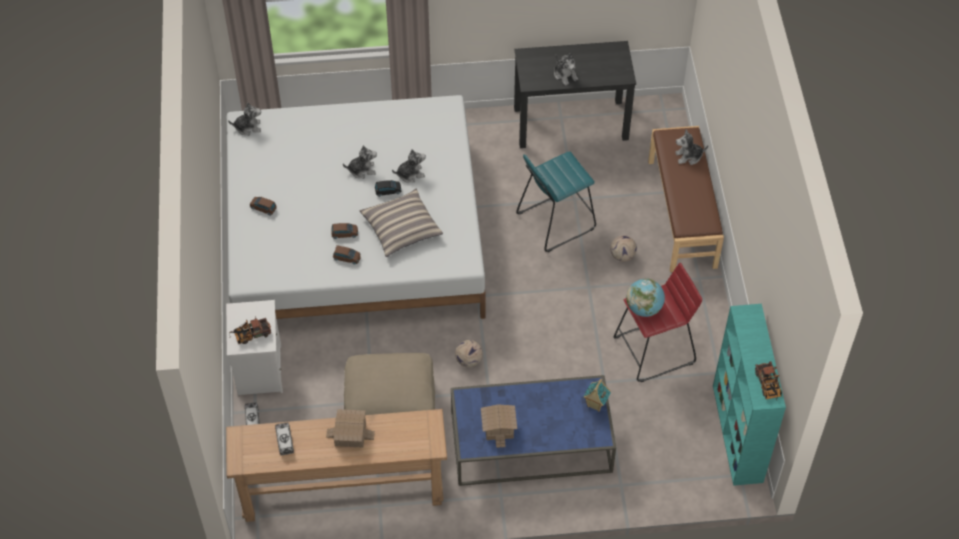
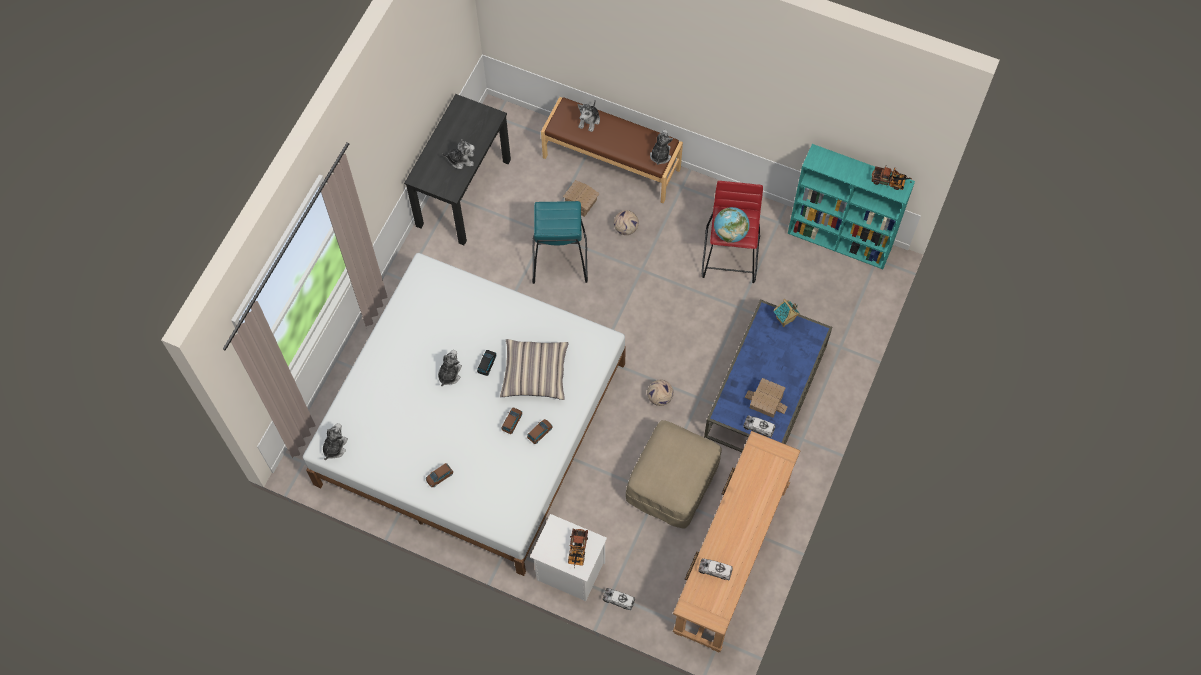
camera: 60 degrees left, 10 degrees up
(350, 434) = (737, 514): toy house -> toy house (580, 202)
(410, 174) = (479, 337): plush toy -> plush toy (660, 155)
(468, 433) = (758, 428): none -> toy truck

